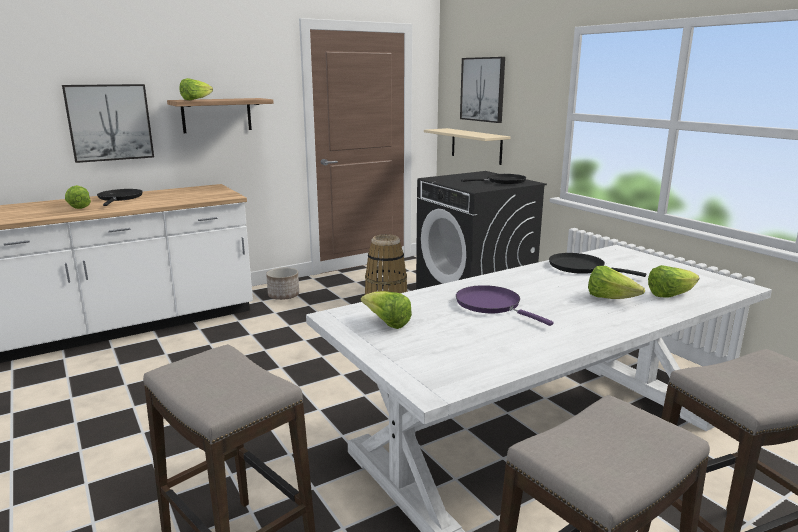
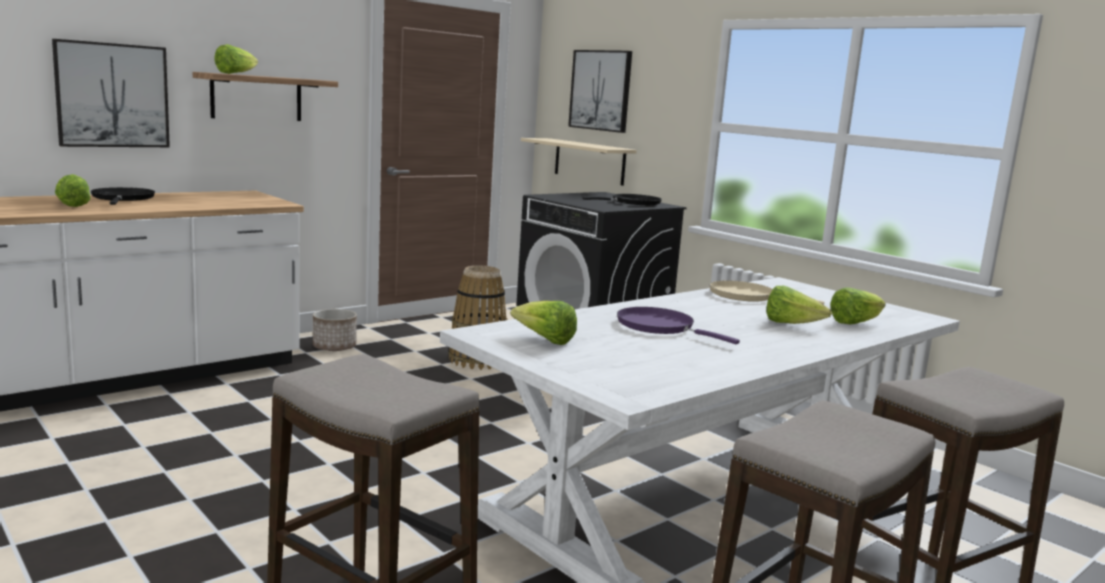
camera: 10 degrees left, 5 degrees down
(580, 267) = (747, 296): black frying pan -> beige frying pan

